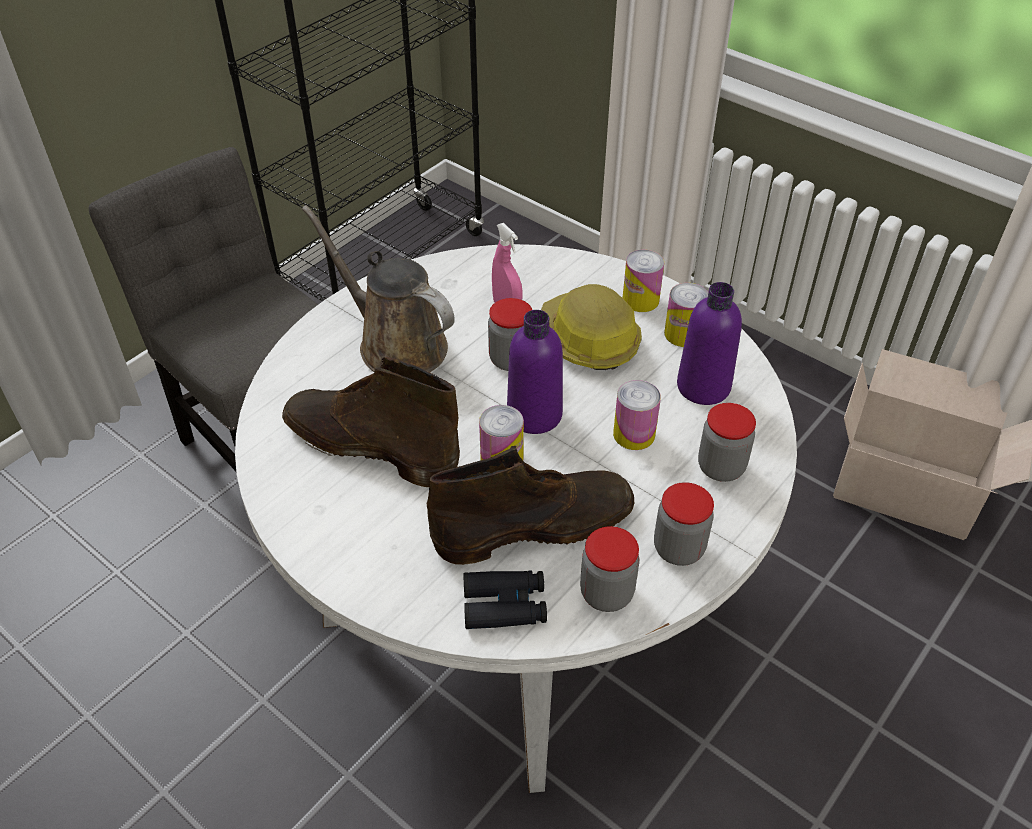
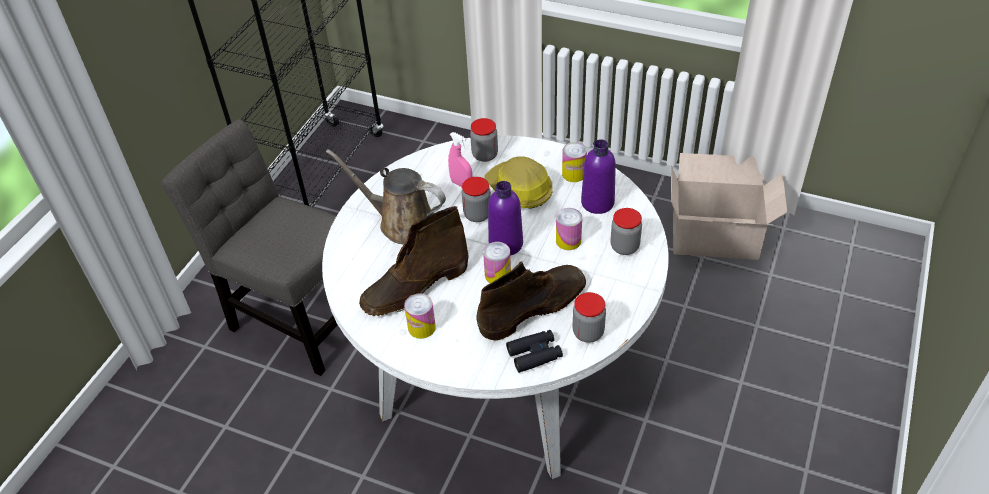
camera: 15 degrees left, 0 degrees up
(369, 445) = (415, 287): brown boot -> brown boot turned 45 degrees counterclockwise
(640, 300) = (540, 159): can -> can (421, 327)
(678, 548) = (618, 298): jar -> jar (485, 155)

